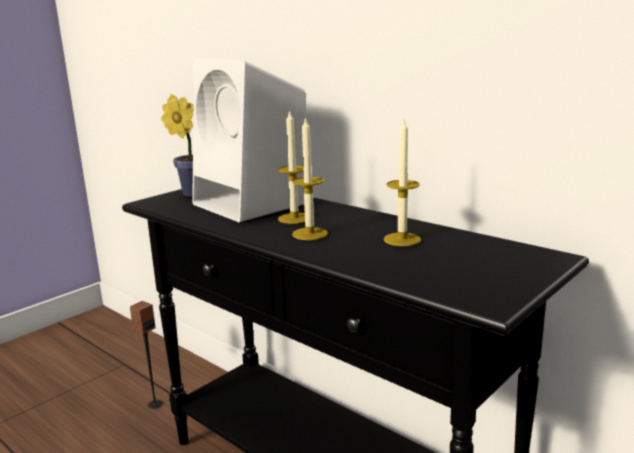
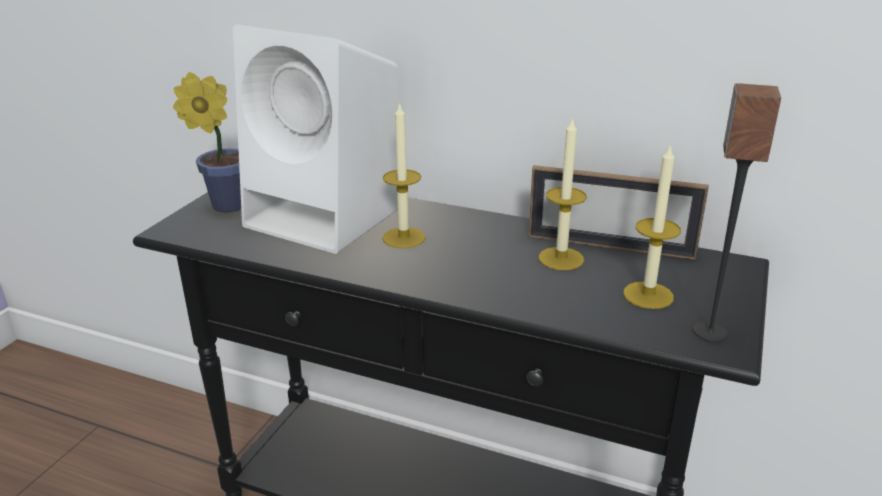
camera: 20 degrees left, 10 degrees up
(154, 404) = (172, 475): speaker -> speaker (709, 332)
(310, 234) = (444, 263): candle -> candle (648, 295)
(450, 236) = (610, 246): none -> picture frame

